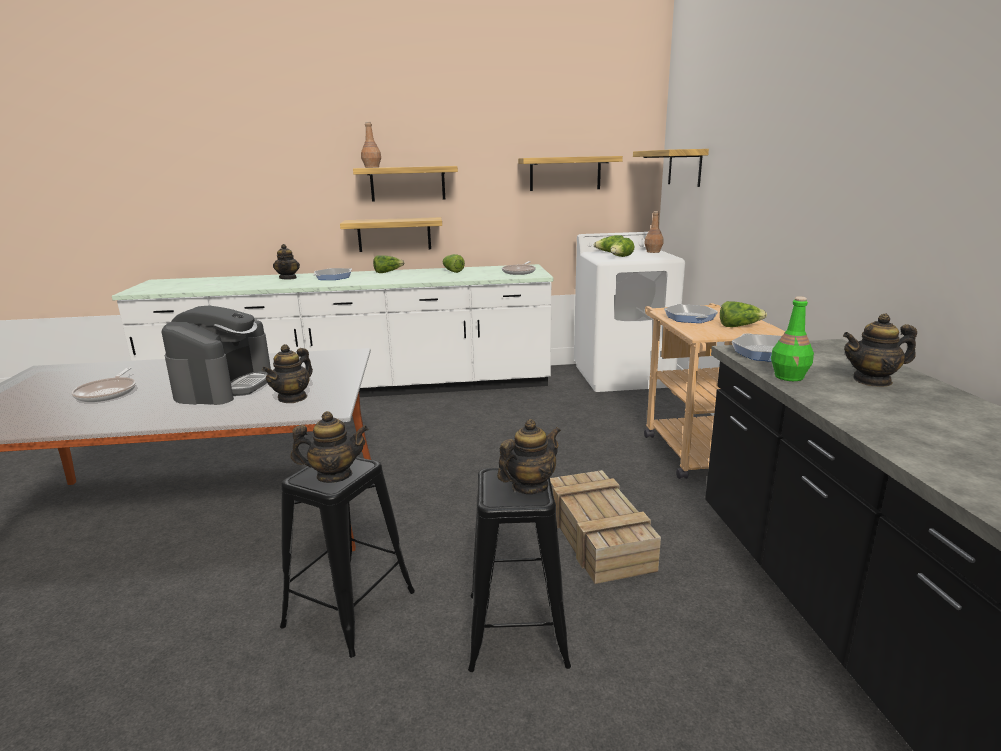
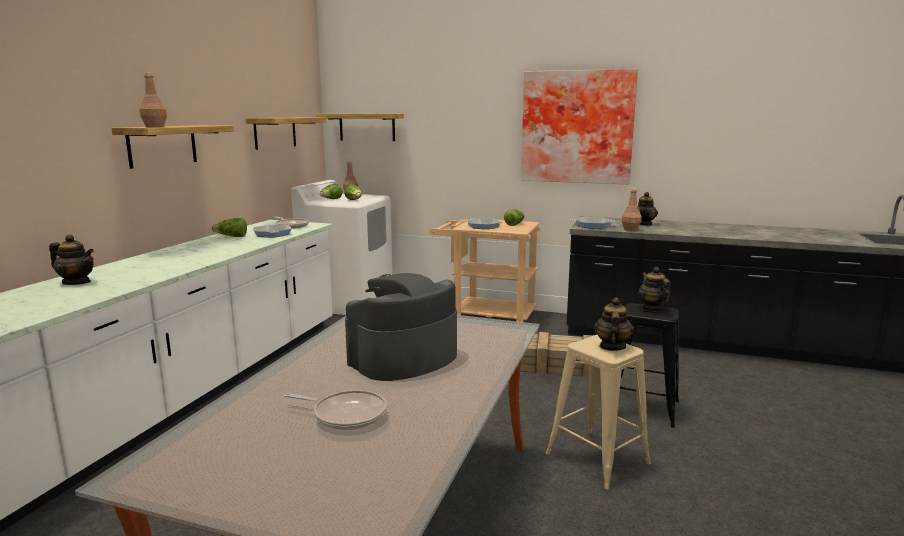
camera: 65 degrees left, 5 degrees down
(225, 386) = (403, 358): coffee machine -> coffee machine turned 75 degrees counterclockwise
(293, 398) = (475, 336): teapot -> none
(333, 277) = (136, 267): frying pan -> frying pan (272, 234)
(349, 608) = (597, 458): black stool -> beige stool
(387, 272) = (170, 251): lettuce -> none
(394, 234) = (154, 206): shelf -> none
(789, 377) = (630, 229): green bottle -> brown bottle
(867, 168) = (577, 127): none -> picture

